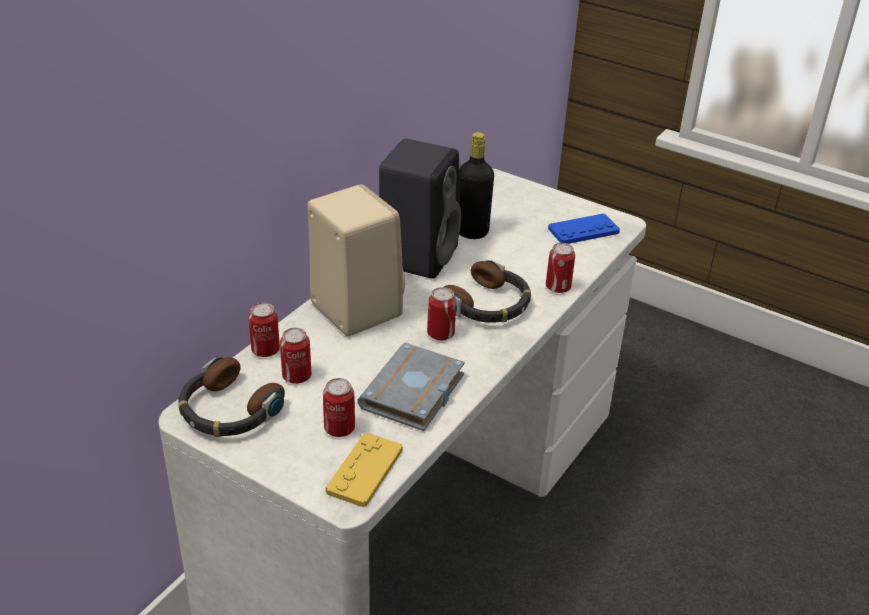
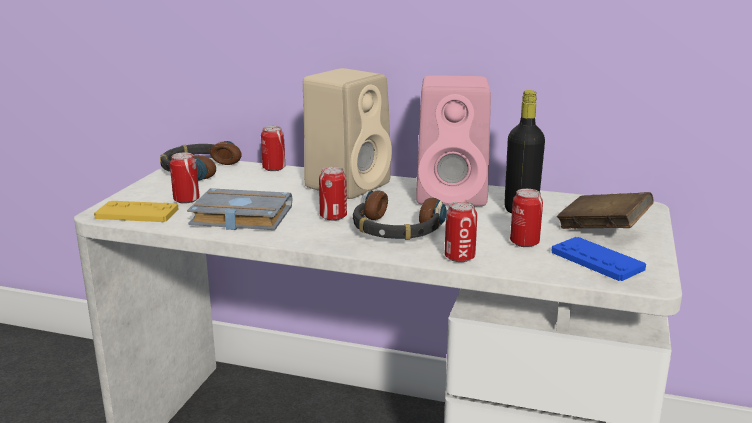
camera: 75 degrees right, 15 degrees down
(296, 376) = (246, 180): can -> can (524, 242)
(418, 255) = (454, 195): black speaker -> pink speaker
(530, 210) = (602, 230): none -> brown book

